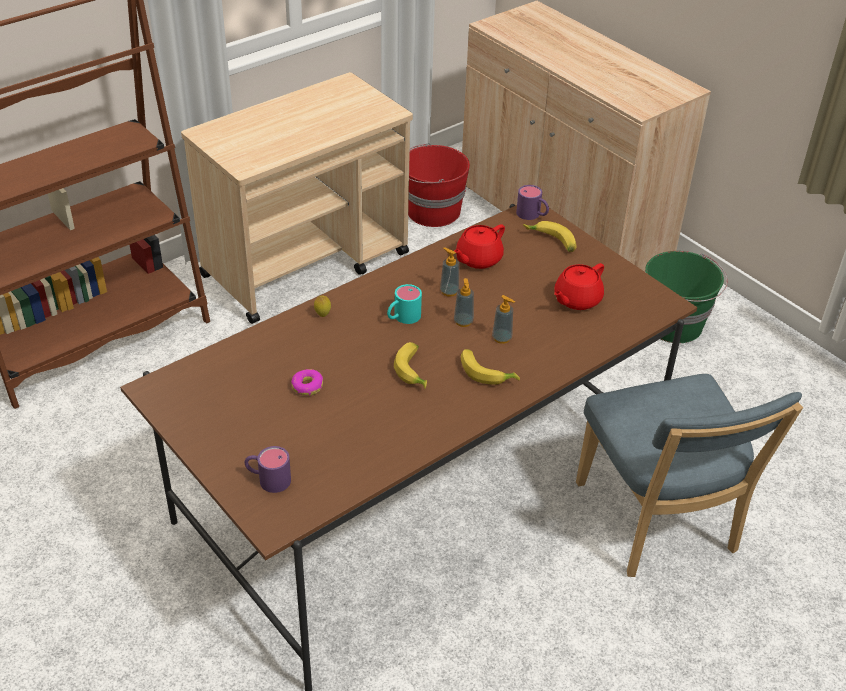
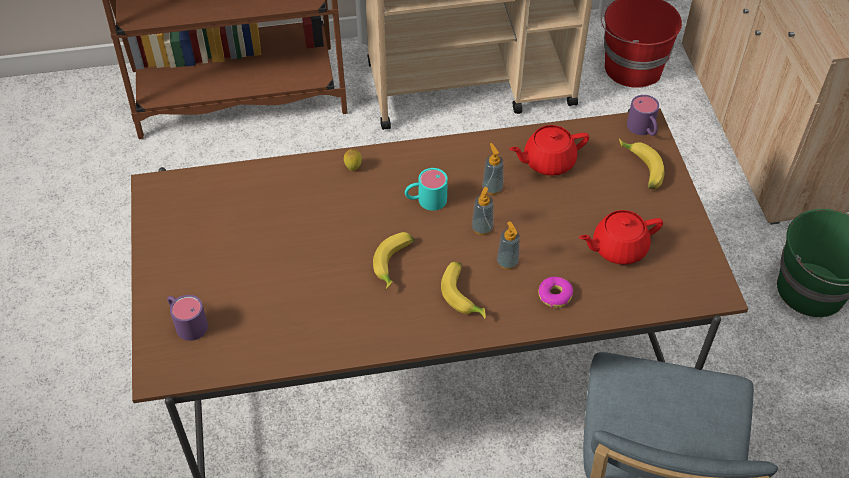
camera: 30 degrees right, 10 degrees up
(307, 386) = (286, 240): donut -> donut (554, 295)

